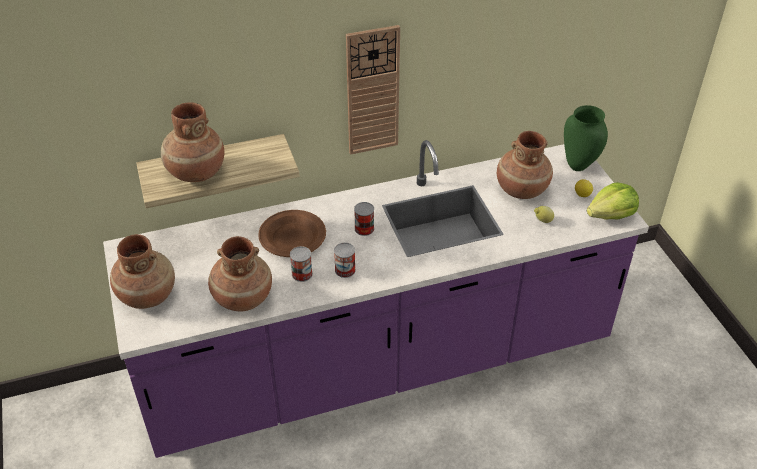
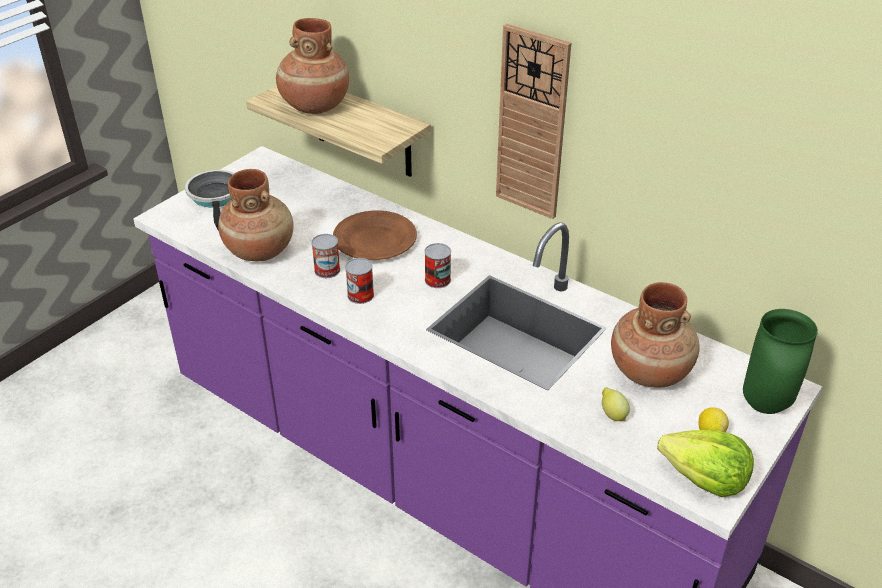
camera: 55 degrees right, 5 degrees down
(147, 295) = (216, 198): brown vase -> frying pan

